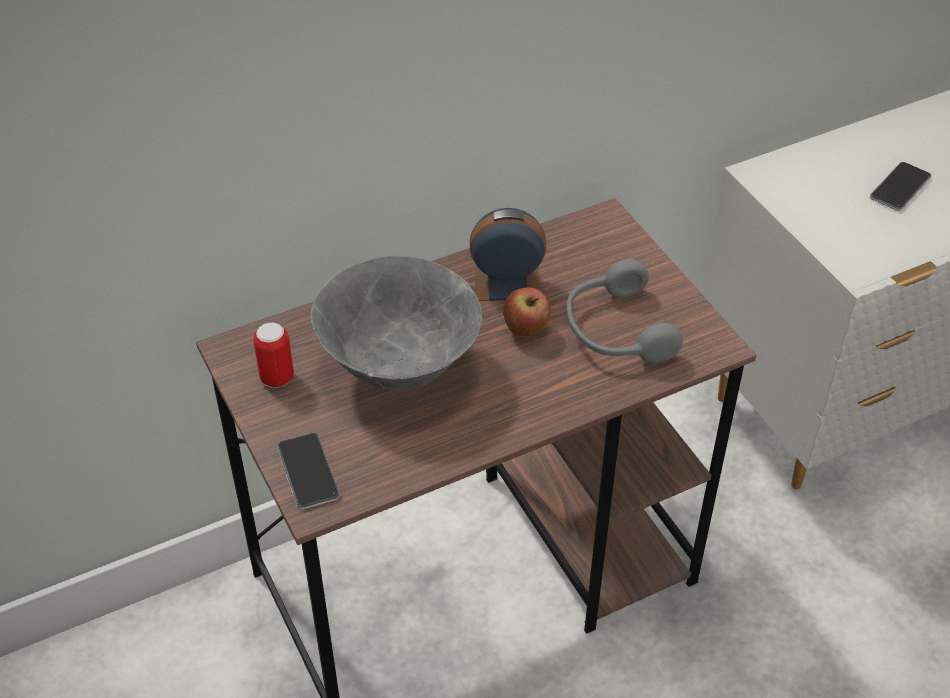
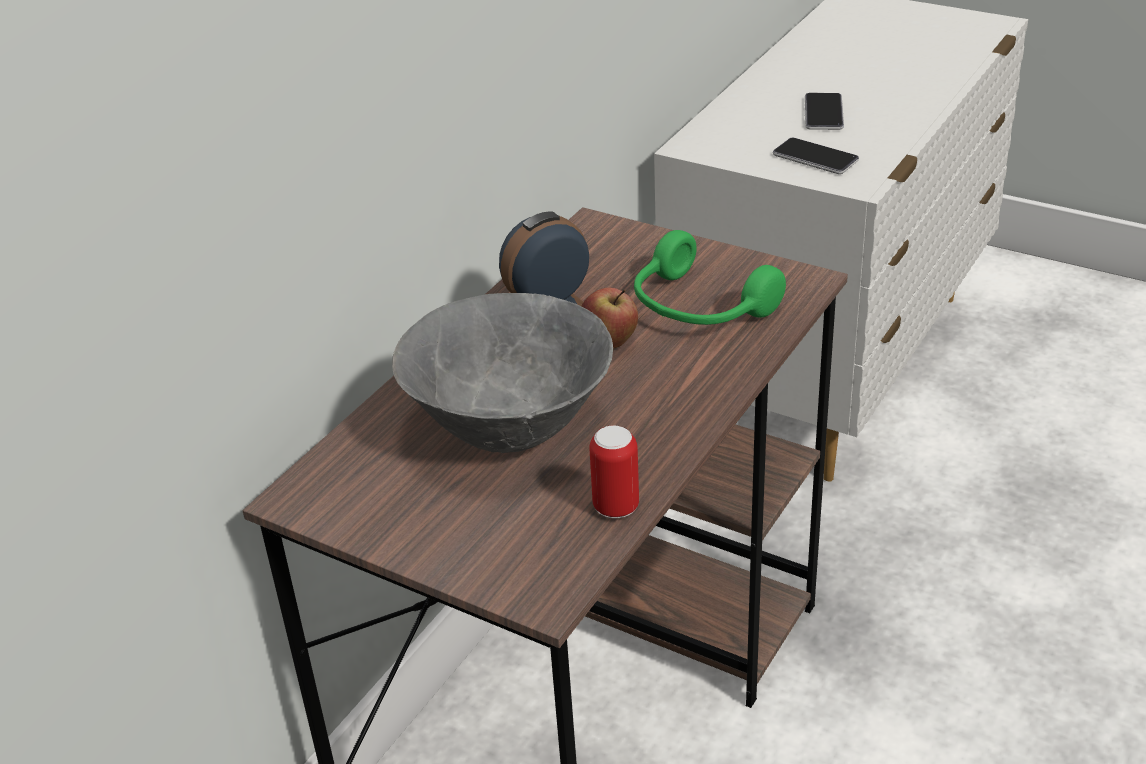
camera: 30 degrees left, 10 degrees down
(277, 378) = (379, 500): can -> can (616, 507)
(308, 472) = (506, 569): phone -> phone (815, 158)
(615, 330) = (698, 308): grey headphones -> green headphones

